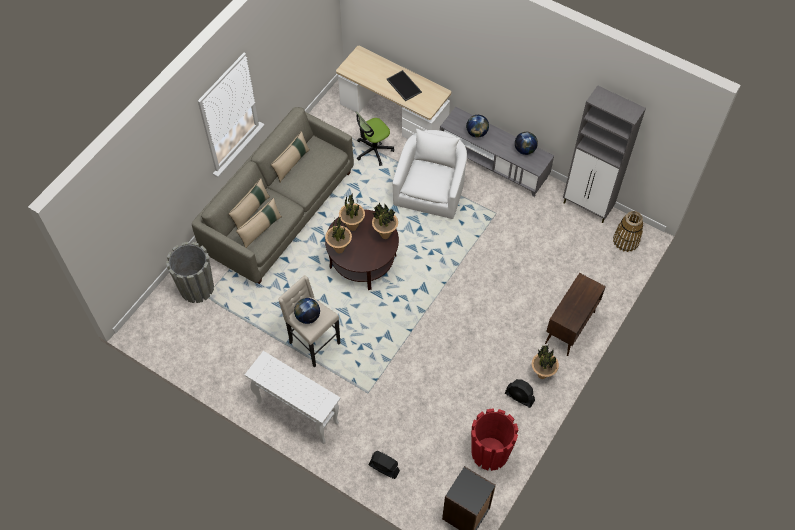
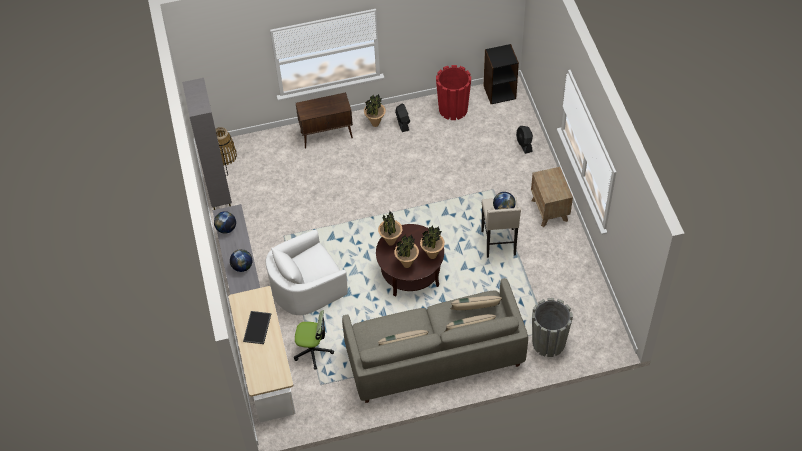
camera: 135 degrees left, 5 degrees down
(297, 412) = (549, 210): white console table -> brown nightstand

